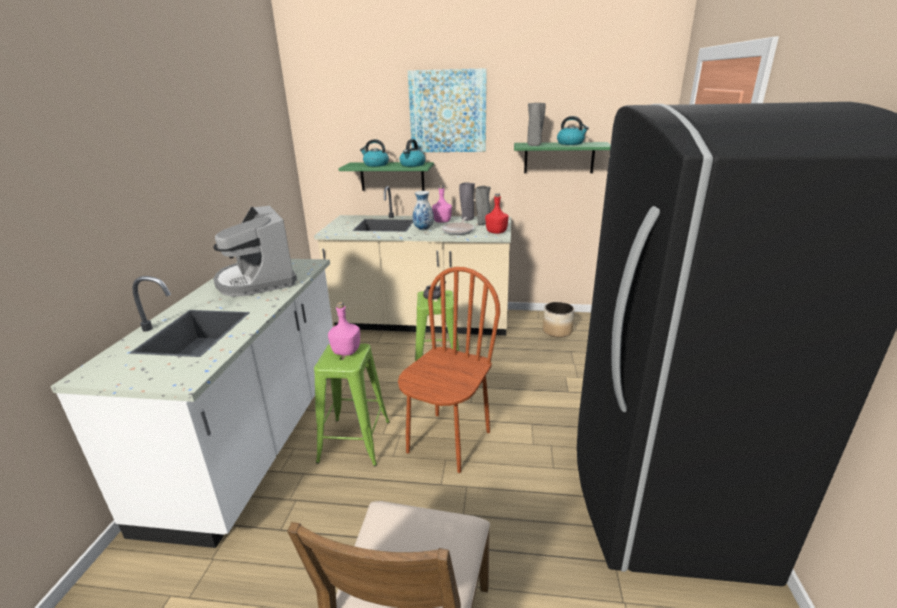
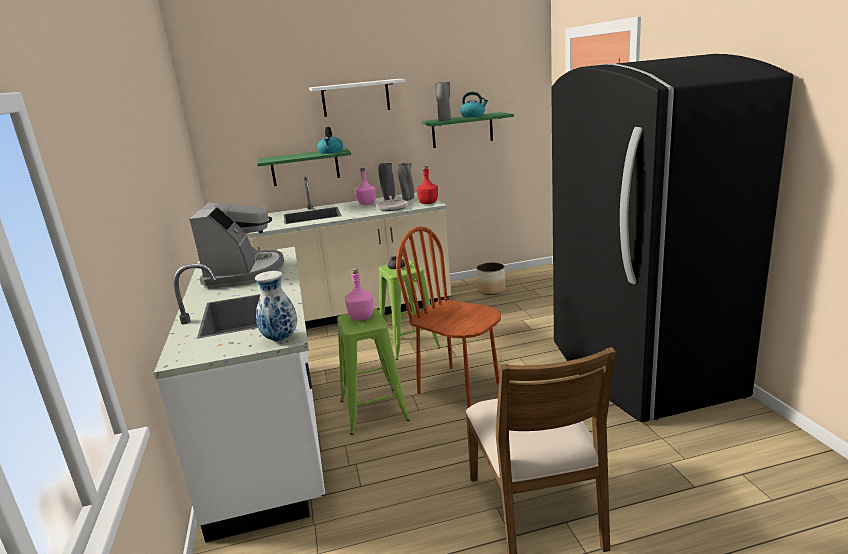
camera: 20 degrees left, 5 degrees down
(257, 281) = (244, 272): coffee machine -> coffee machine turned 135 degrees counterclockwise
(375, 165) = (292, 156): kettle -> none
(423, 229) = (356, 212): vase -> vase (280, 339)
(448, 111) = (355, 98): picture -> white shelf
(448, 441) = (459, 387): brown chair -> brown chair turned 60 degrees counterclockwise

